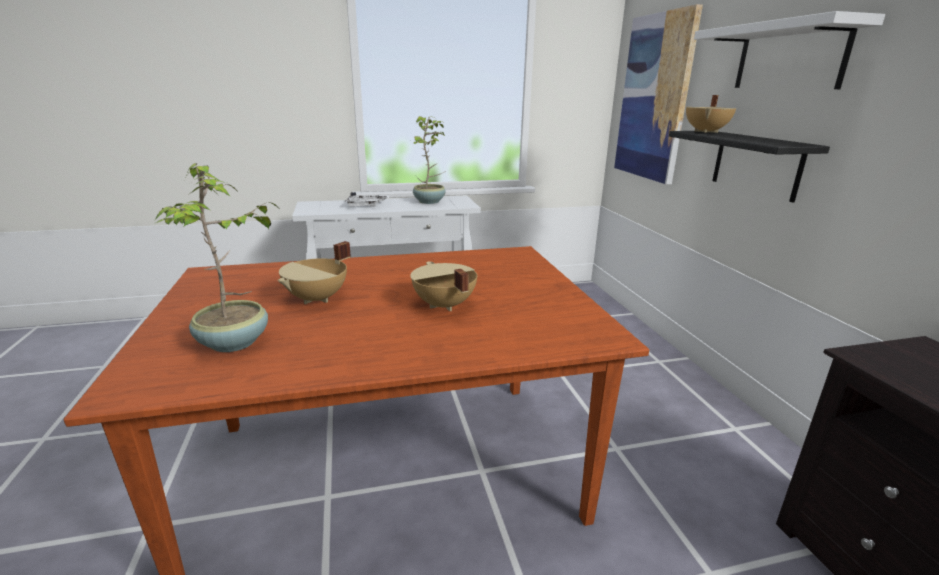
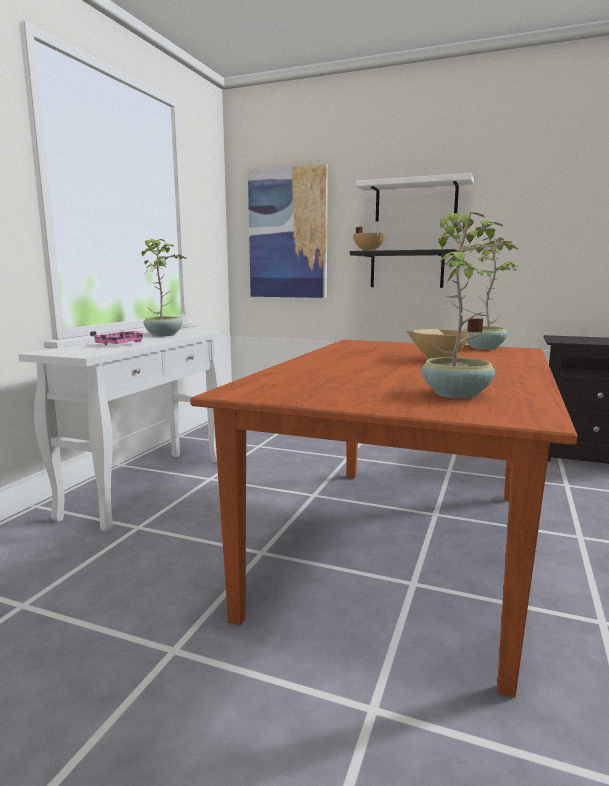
camera: 55 degrees left, 10 degrees down
(318, 299) = (382, 374): beige cooking pot -> none
(366, 206) = (122, 344): white tray -> pink tray
(580, 312) = (482, 347): none -> potted plant

